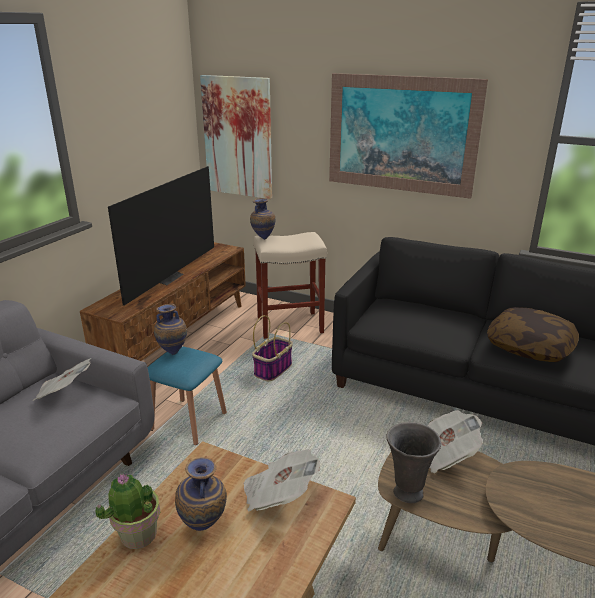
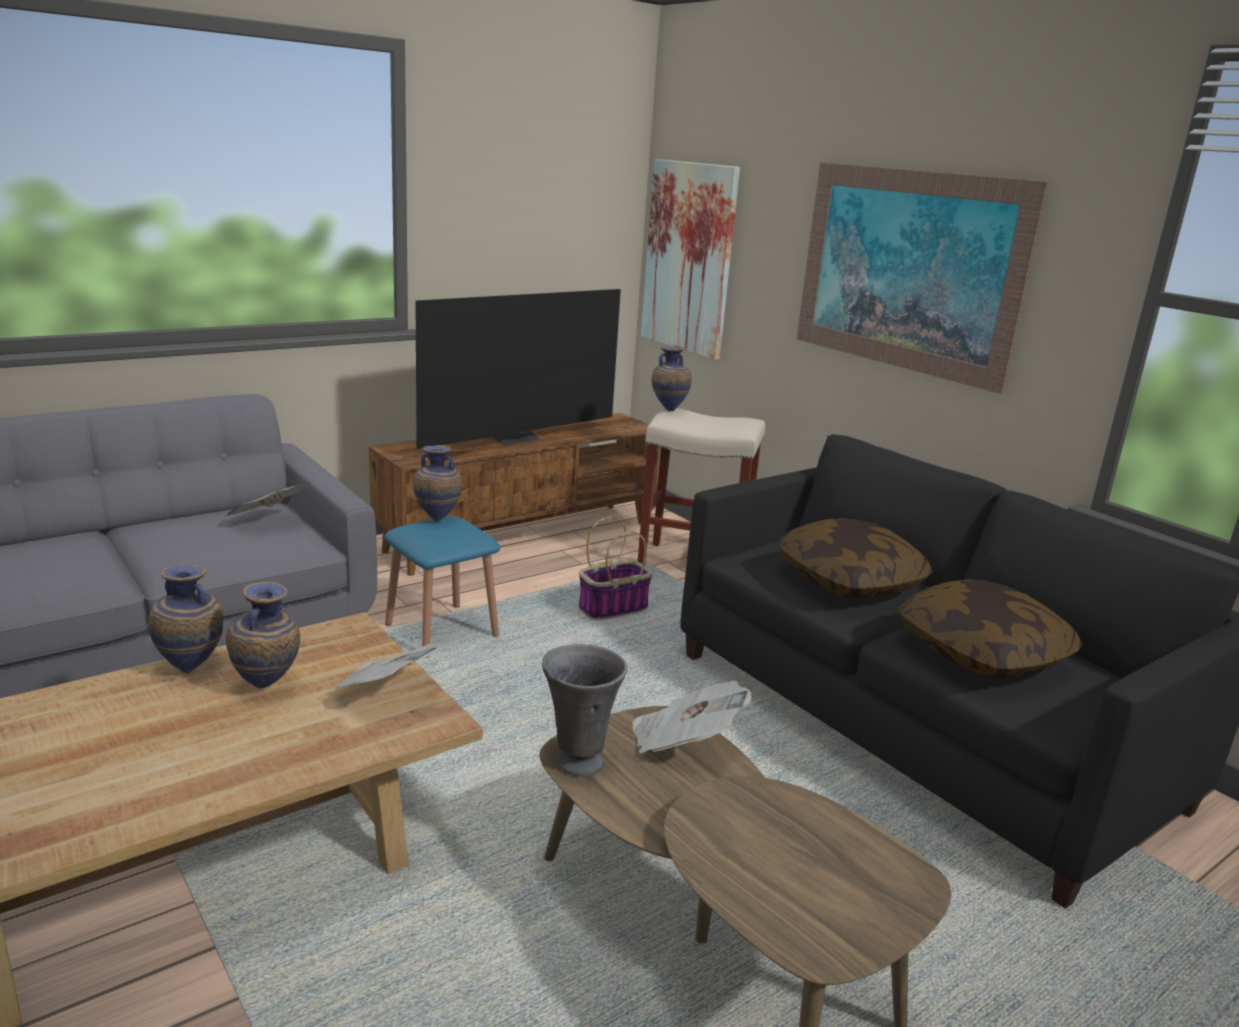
camera: 25 degrees right, 5 degrees down
(137, 534) = (192, 668): potted plant -> vase
(435, 323) = (849, 581): none -> pillow

